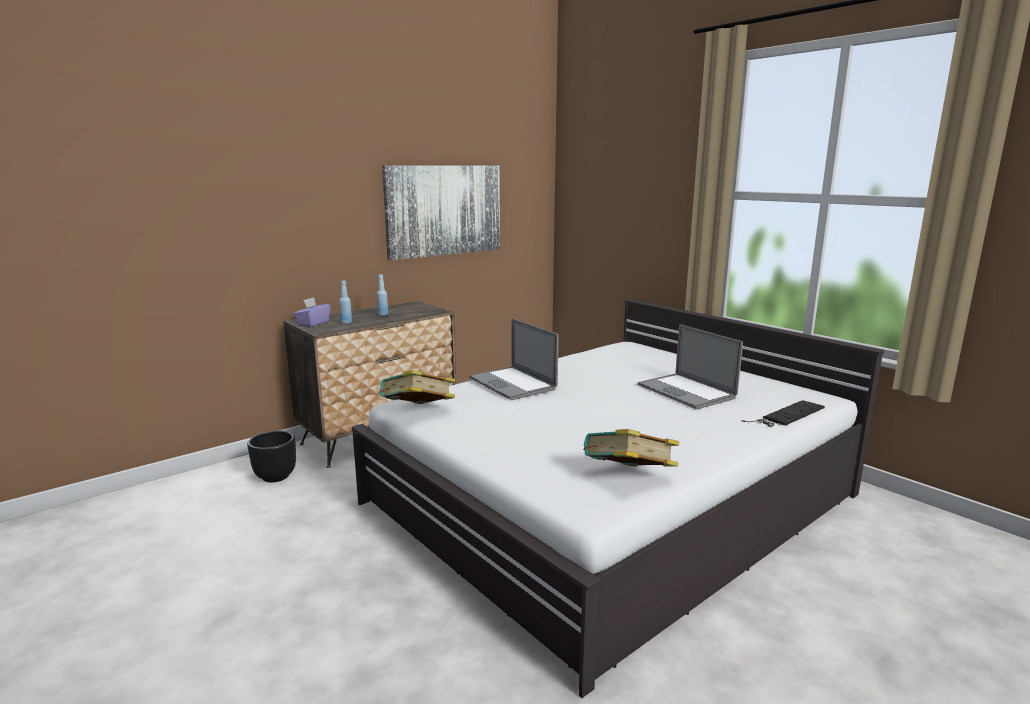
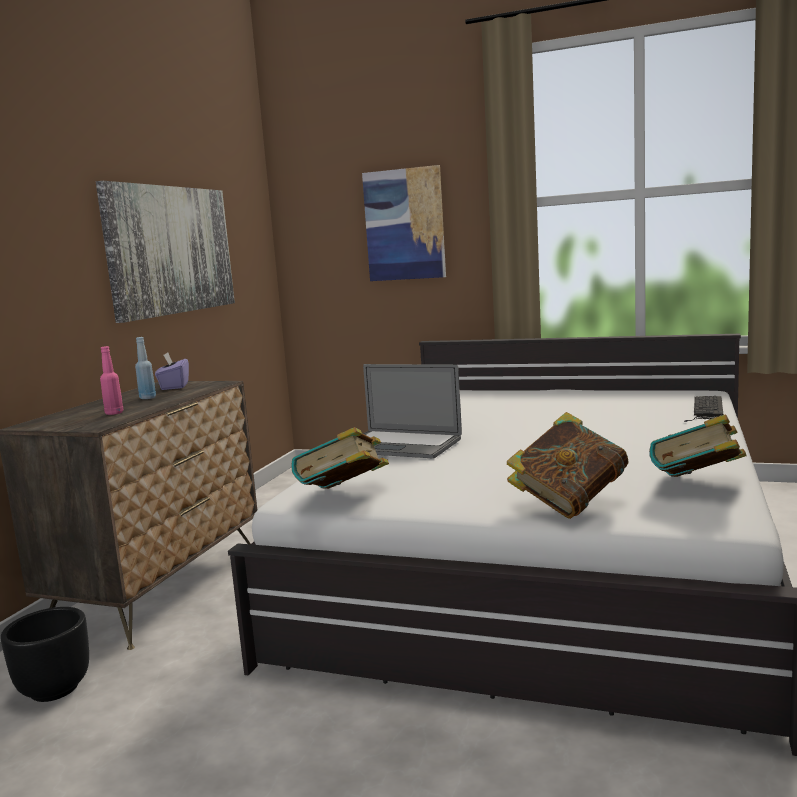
camera: 30 degrees left, 5 degrees down
(313, 323) = (60, 423): purple tissue box -> purple tissue box (174, 386)
(346, 323) = (114, 413): blue bottle -> pink bottle
(522, 461) = (568, 503): none -> book
(638, 201) = (404, 224): none -> picture
(686, 391) = (585, 413): laptop -> none

